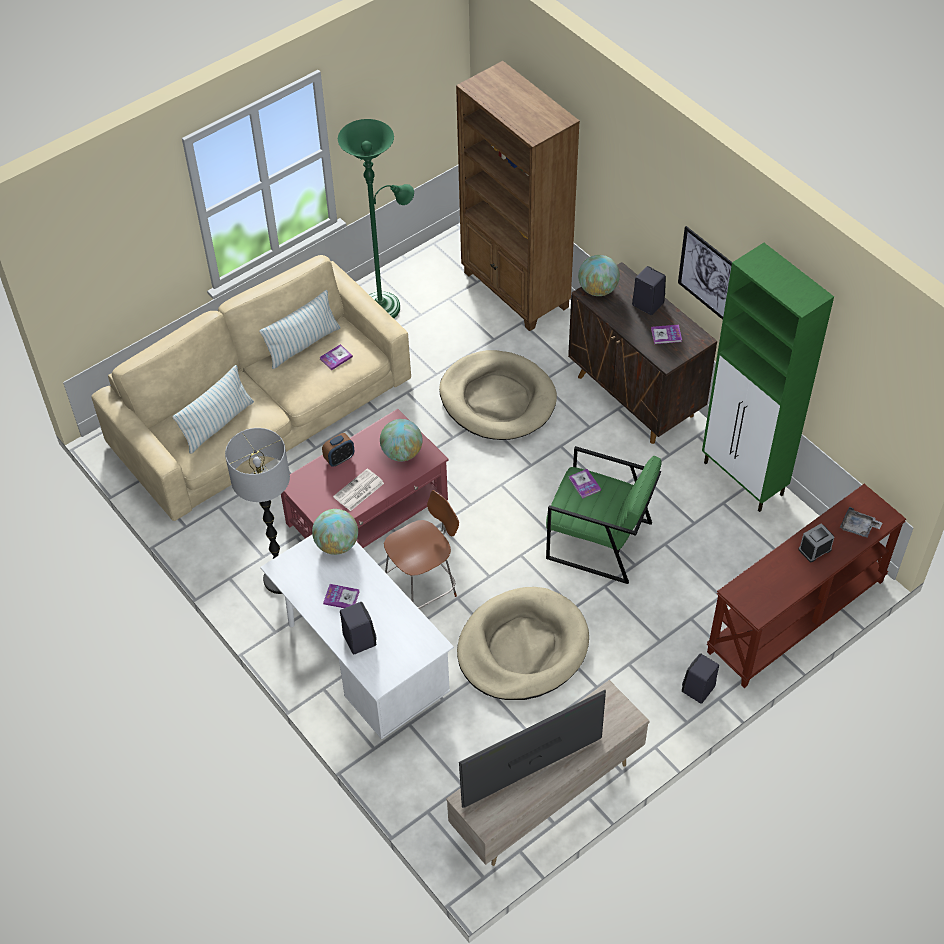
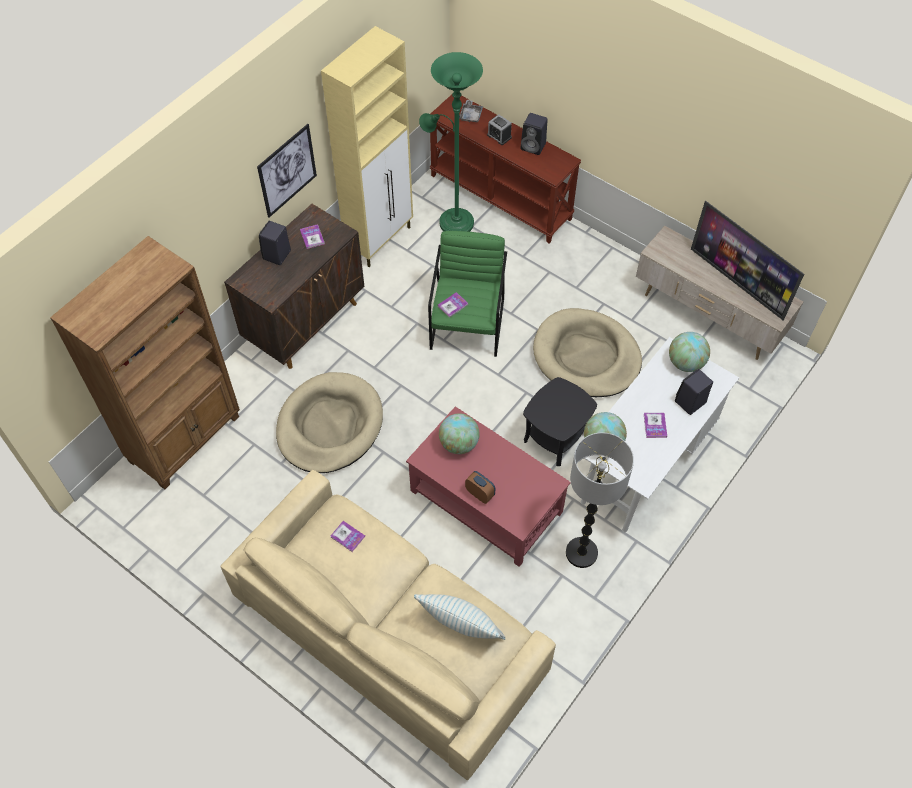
camera: 105 degrees left, 5 degrees up
(303, 344) = (331, 577): pillow -> none
(358, 491) = (512, 468): newspaper -> none
(385, 305) = (221, 552): green floor lamp -> green floor lamp (452, 221)
(422, 590) = (555, 438): brown chair -> black side table
(598, 289) = (264, 293): globe -> globe (686, 363)
(698, 690) = (583, 244): black speaker -> black speaker (534, 146)
(744, 479) = (380, 240): green cabinet -> beige cabinet

